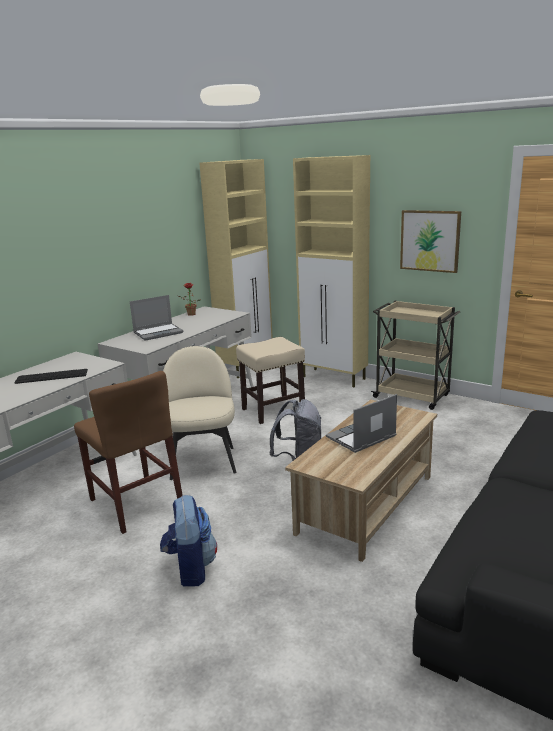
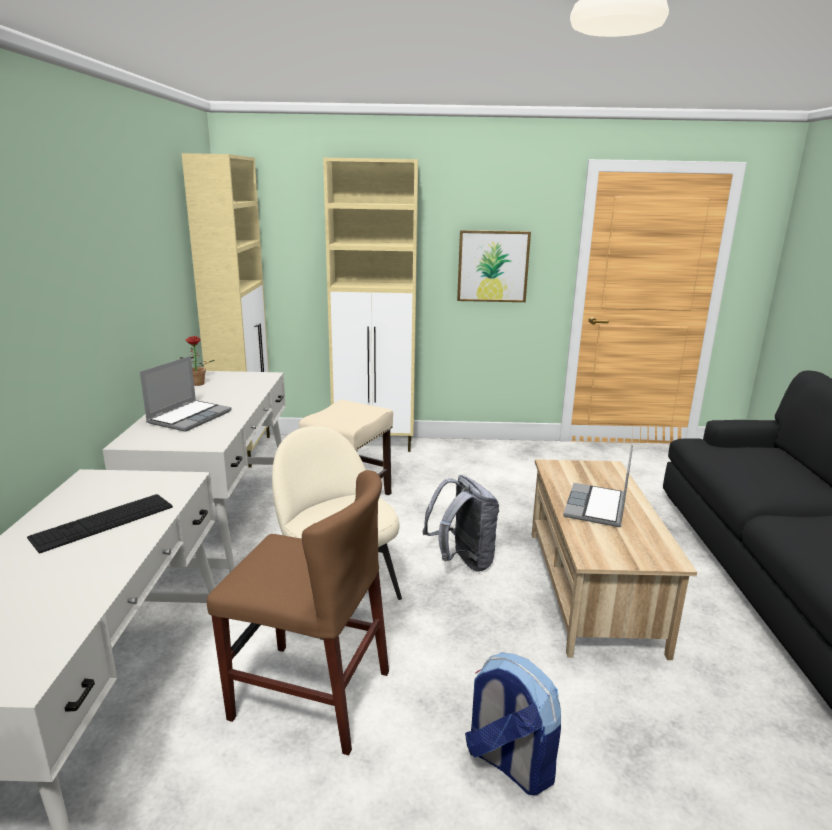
camera: 35 degrees left, 0 degrees up
(412, 396) = (484, 450): beige cart -> none

